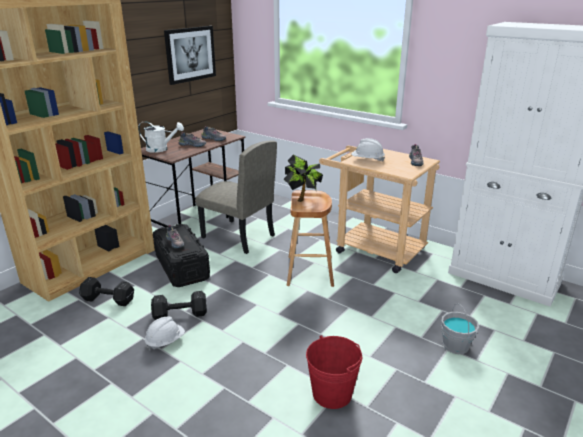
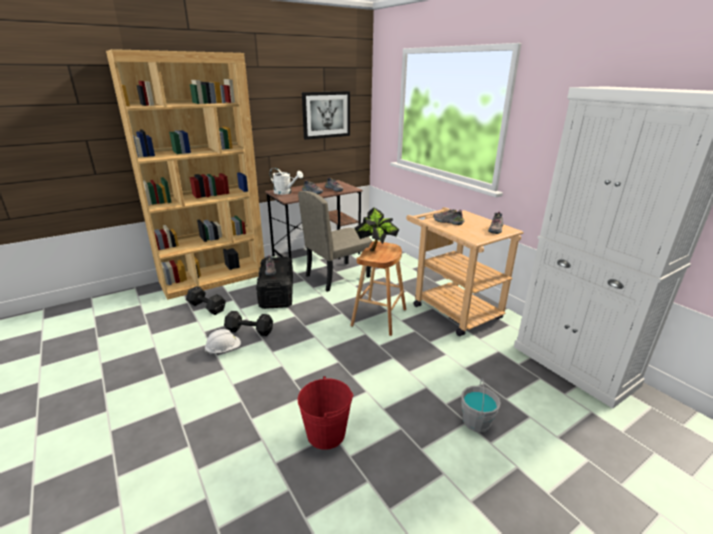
camera: 20 degrees right, 0 degrees up
(238, 236) = (337, 276): beige chair -> beige chair turned 90 degrees clockwise
(367, 160) = (447, 222): white hard hat -> shoe

